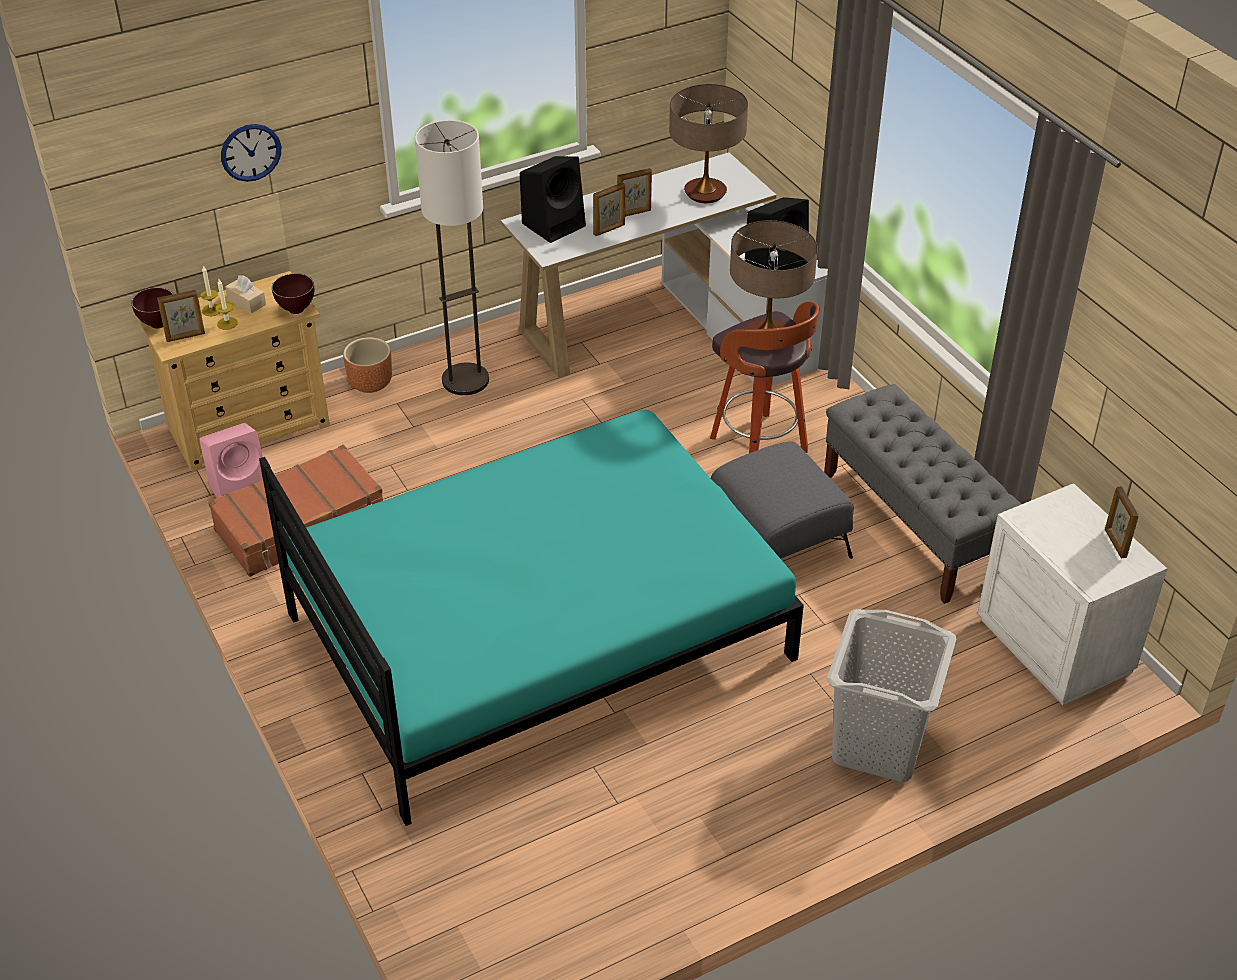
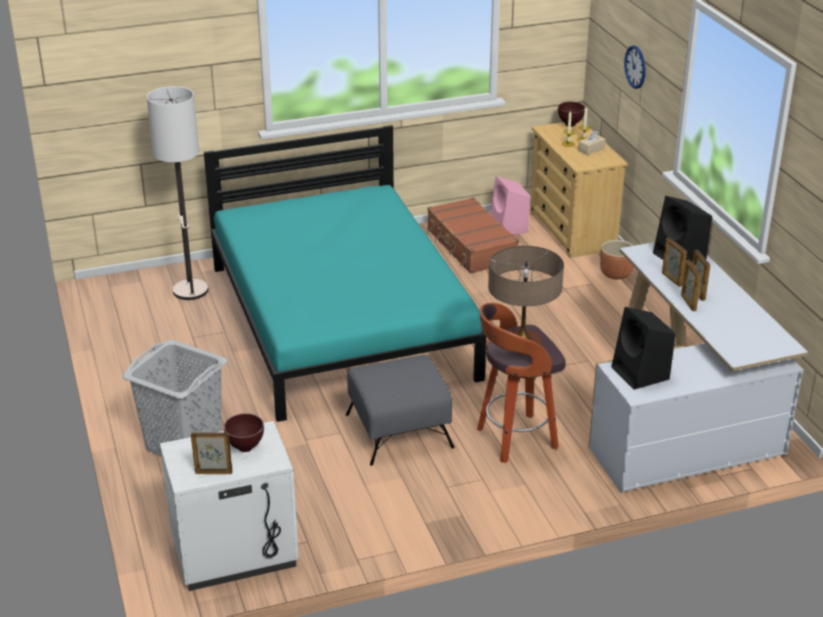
camera: 100 degrees right, 10 degrees down
(186, 337) = (555, 132): picture frame -> picture frame (688, 303)
(296, 310) = (579, 164): brown bowl -> brown bowl (244, 448)
(465, 380) = (617, 311): floor lamp -> floor lamp (191, 290)
(705, 193) = (731, 330): table lamp -> none
(913, 525) = (398, 505): grey bench -> none

